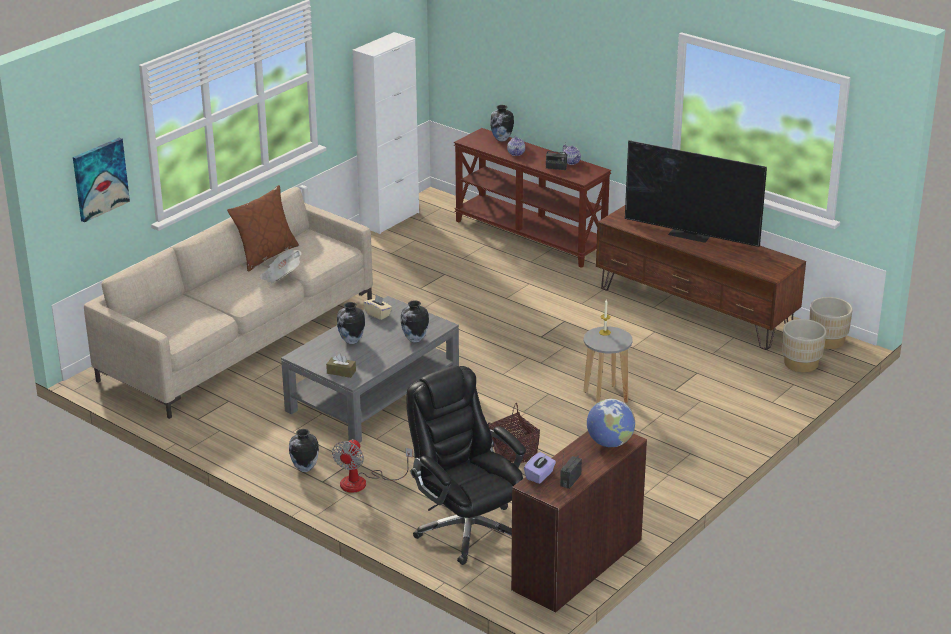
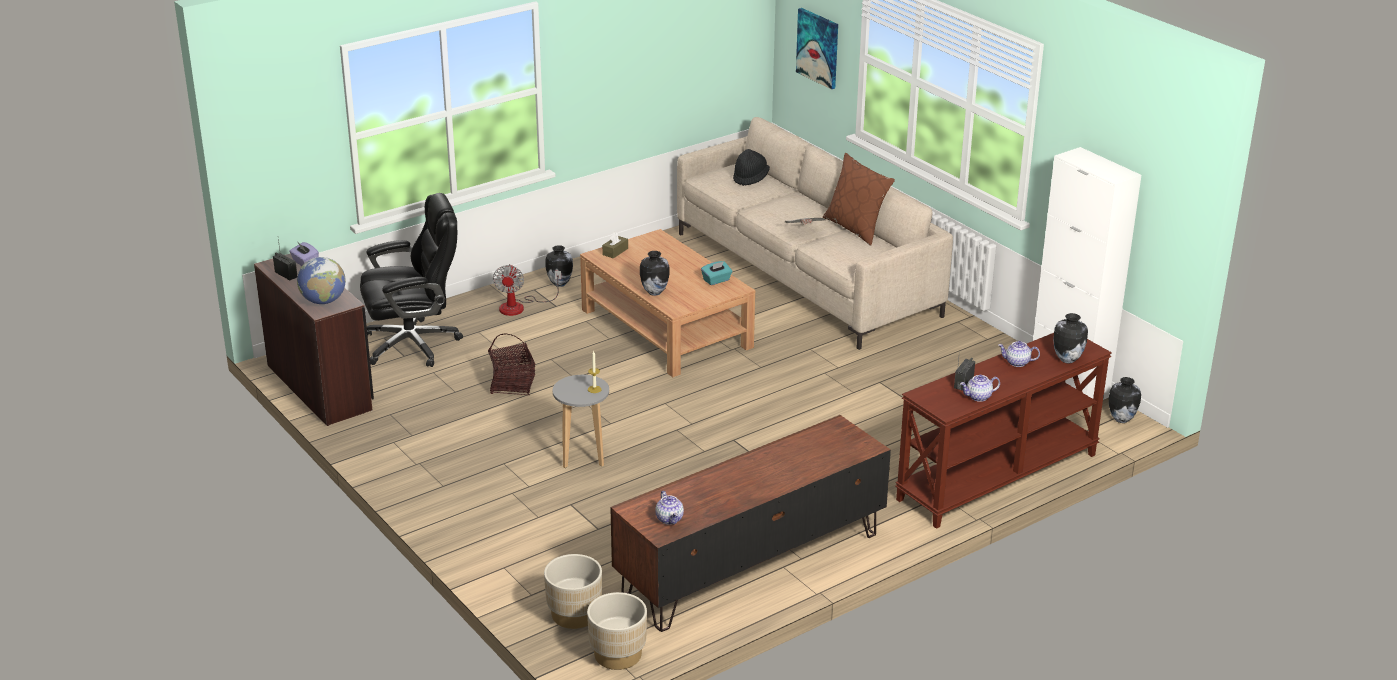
camera: 105 degrees right, 0 degrees up
(169, 314) = (750, 178): none -> black hat
(351, 341) = (670, 262): vase -> vase (1121, 419)
(363, 482) = (519, 306): fan -> fan turned 120 degrees counterclockwise
(373, 393) = (667, 329): grey coffee table -> brown coffee table
(378, 314) = (716, 280): beige tissue box -> turquoise tissue box
(691, 234) = (775, 475): television -> none
(771, 261) = (670, 519): none -> teapot

